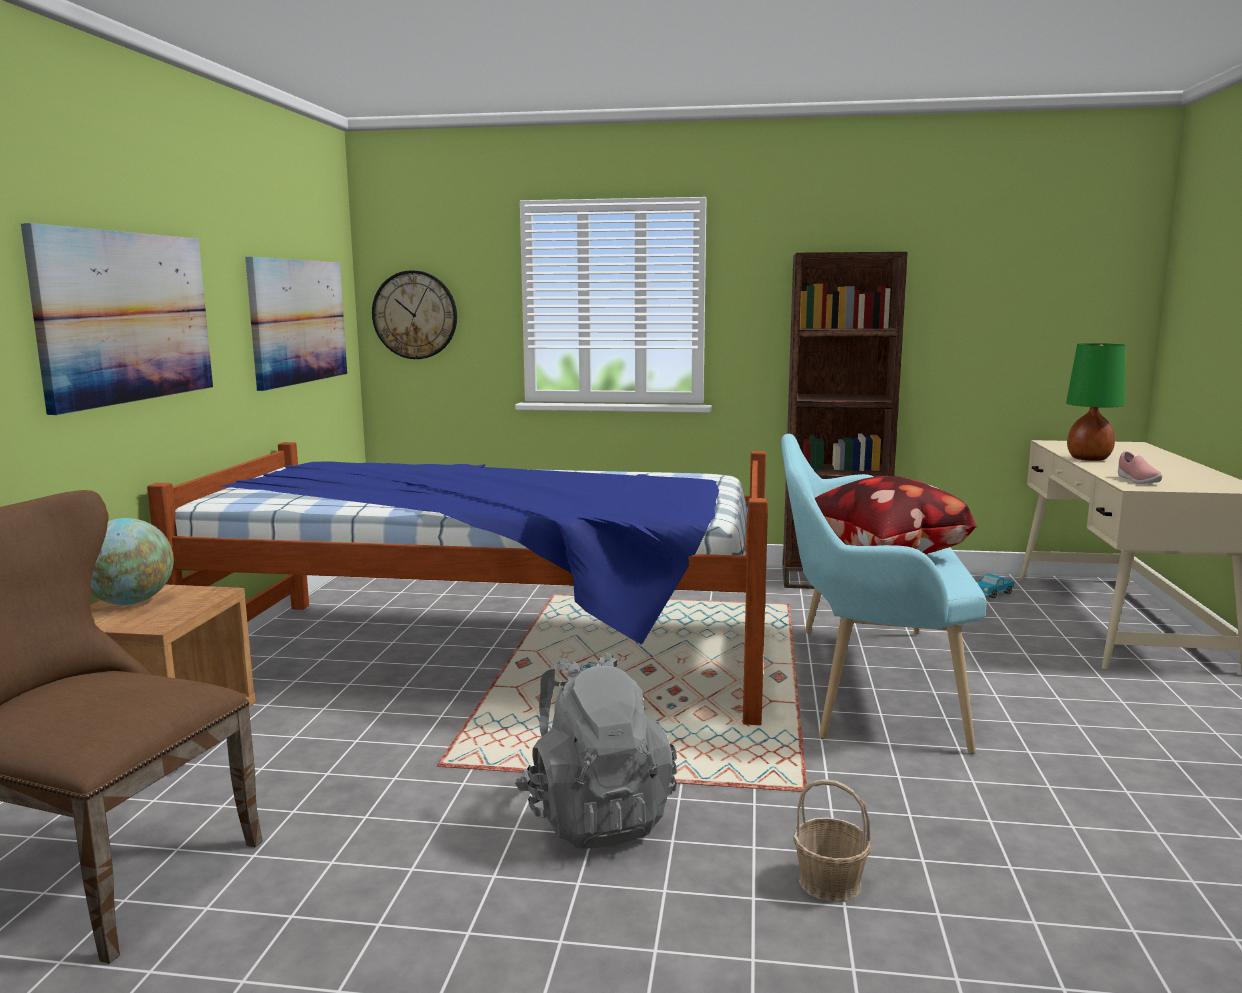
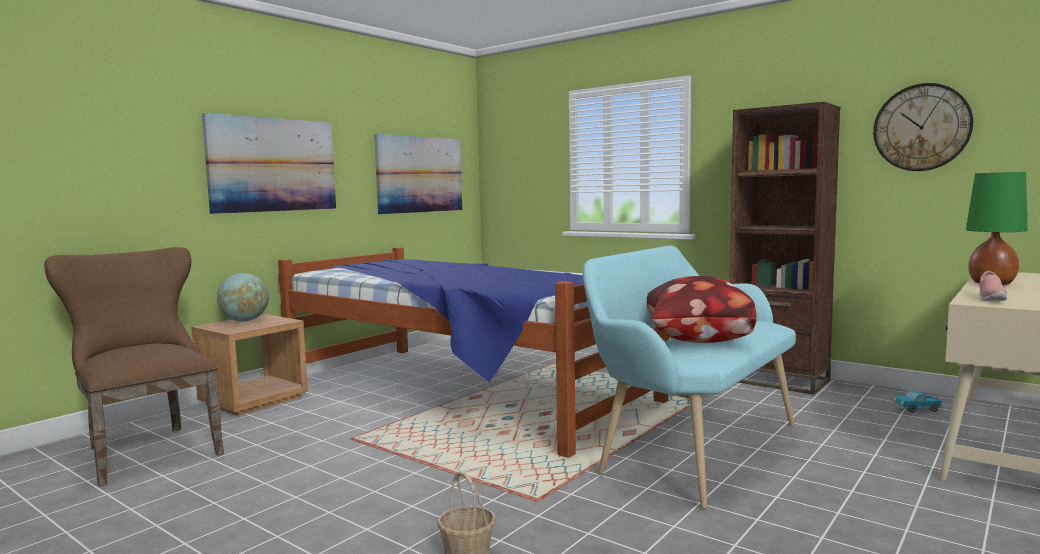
camera: 30 degrees right, 5 degrees down
(415, 315) = (509, 172): wall clock -> wall clock (921, 127)
(595, 816) = (389, 482): grey backpack -> none

